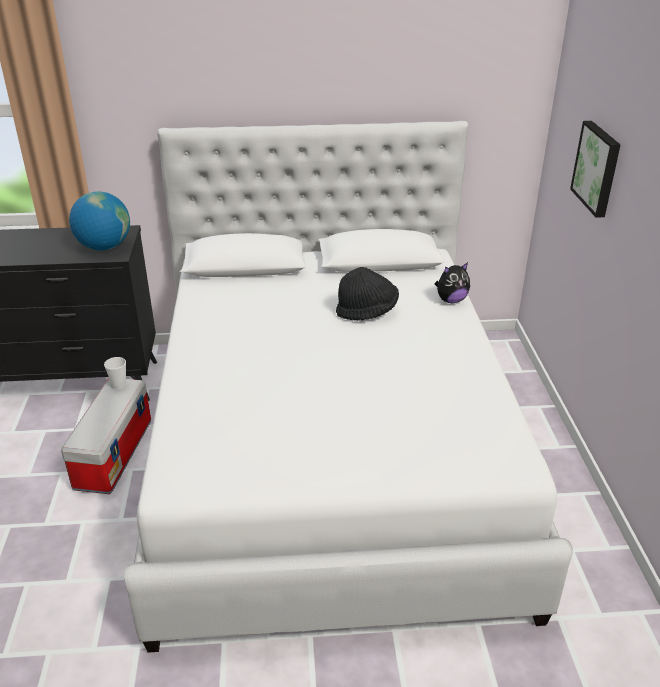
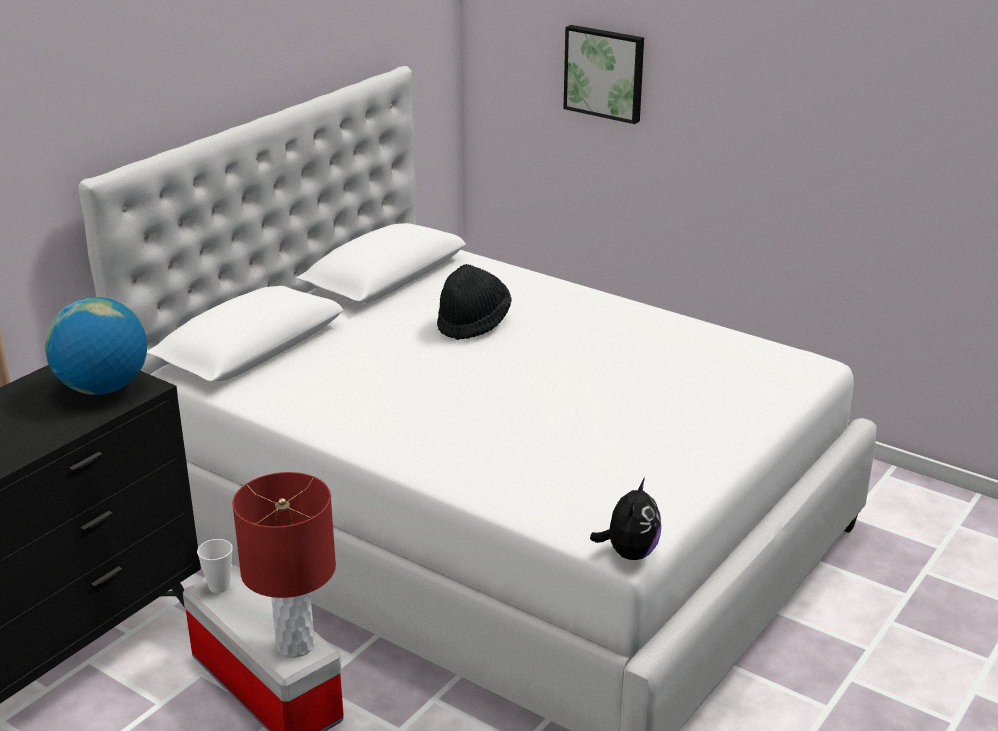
camera: 50 degrees left, 5 degrees down
(92, 435) = (295, 645): none -> red table lamp
(451, 300) = (523, 277): plush toy -> plush toy (629, 553)

